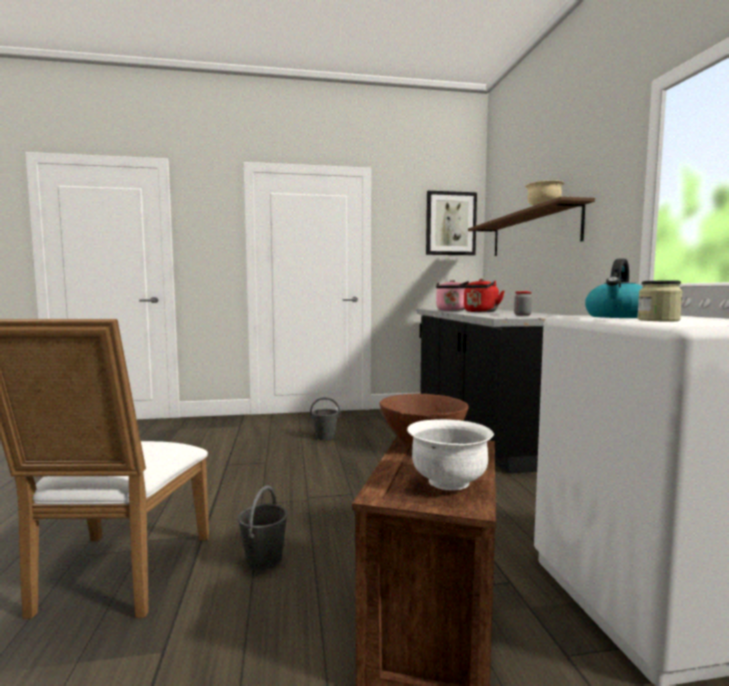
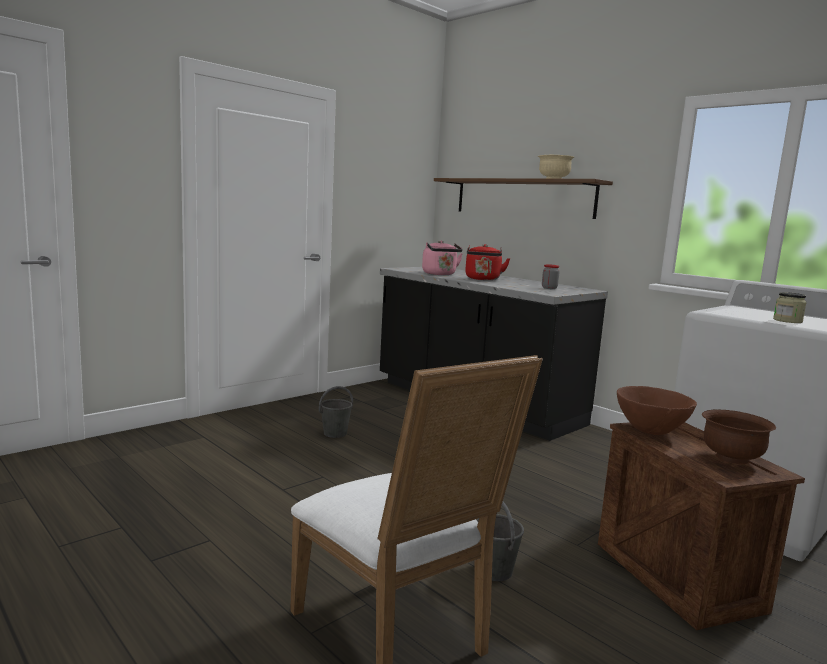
camera: 35 degrees left, 5 degrees up
(449, 482) = (731, 458): white bowl -> brown bowl
(450, 223) = (409, 168): picture -> none
(617, 317) = (741, 313): kettle -> none

